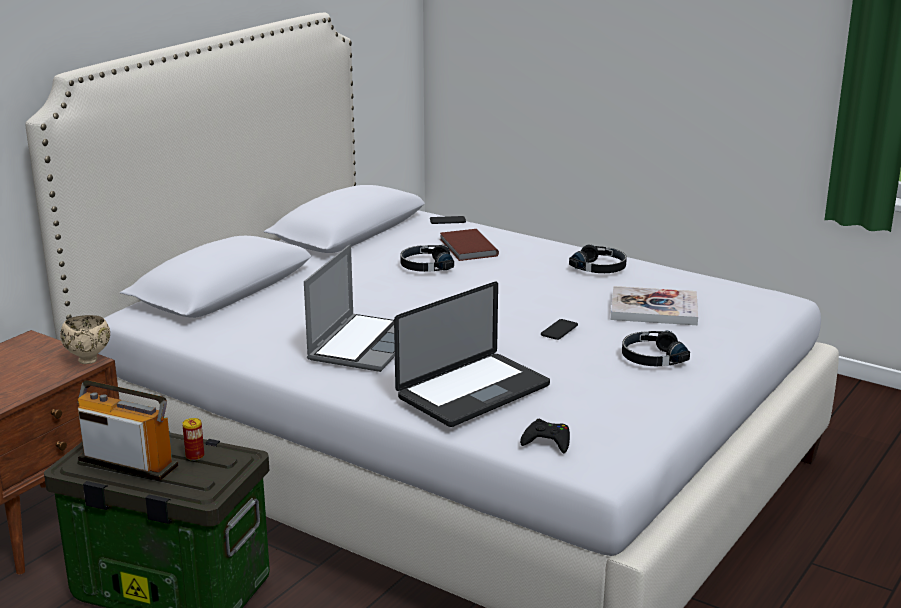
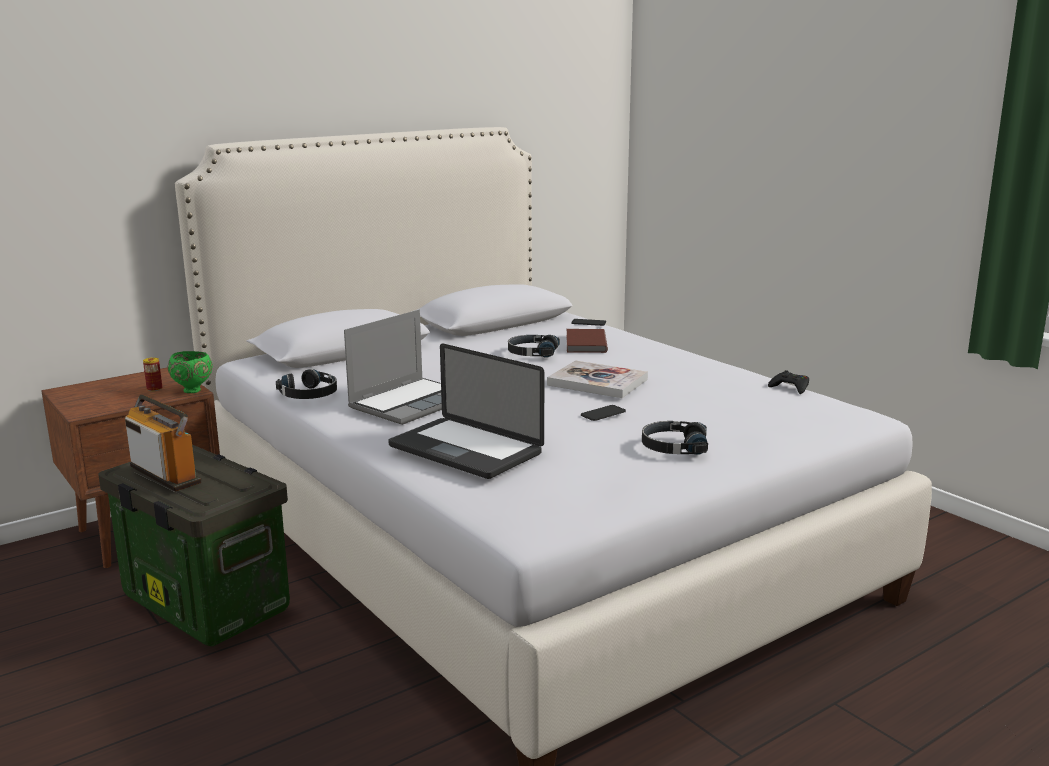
camera: 20 degrees right, 5 degrees down
(89, 360) = (193, 390): beige bowl -> green bowl
(195, 456) = (222, 477): can -> can (154, 389)
(473, 392) = (465, 450): laptop -> laptop turned 60 degrees clockwise
(547, 441) = (493, 500): black game controller -> black game controller (790, 387)
(599, 268) = (696, 371): black headphones -> black headphones (309, 394)
(654, 309) = (717, 408): book -> book (597, 382)

